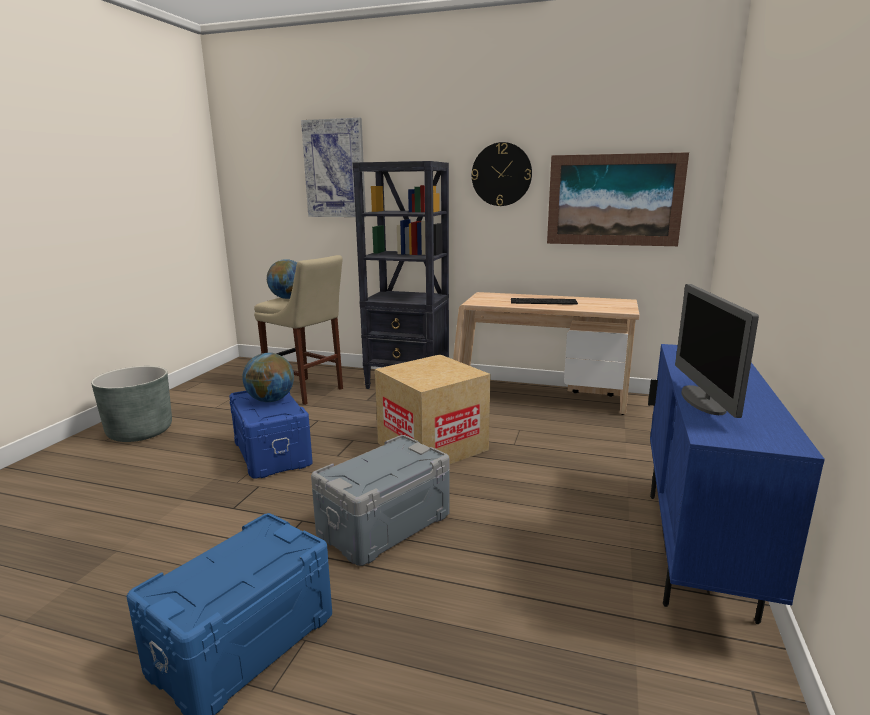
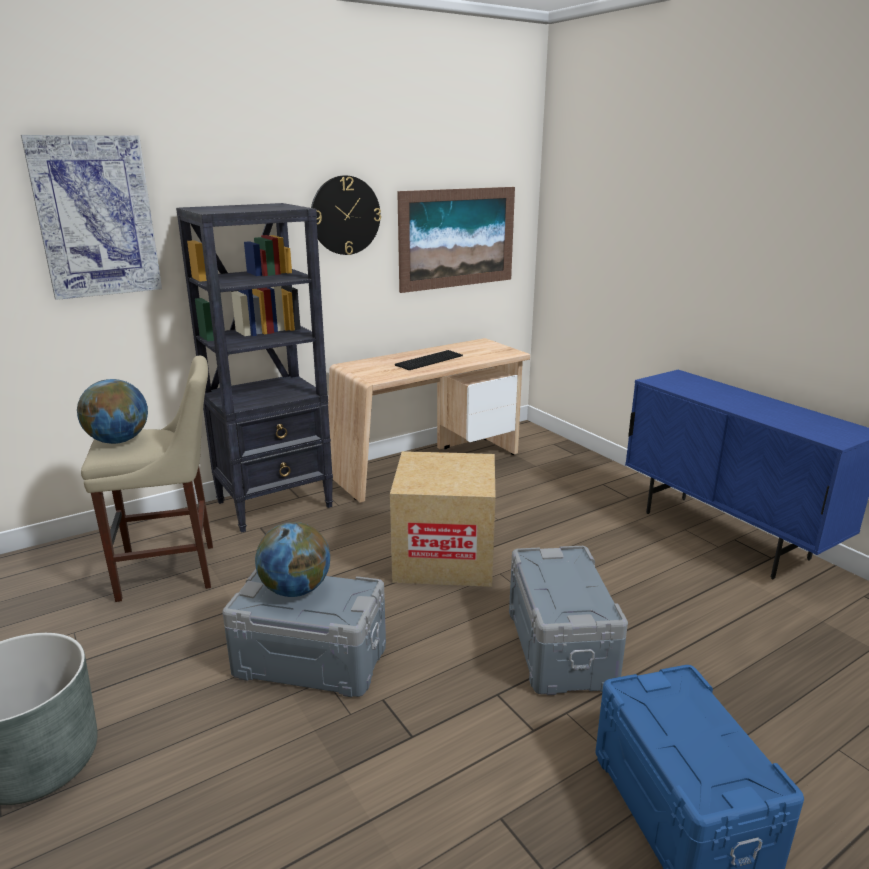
camera: 50 degrees left, 5 degrees up
(273, 453) = (311, 659): blue storage box -> grey storage box
(703, 401) = (772, 418): monitor -> none

